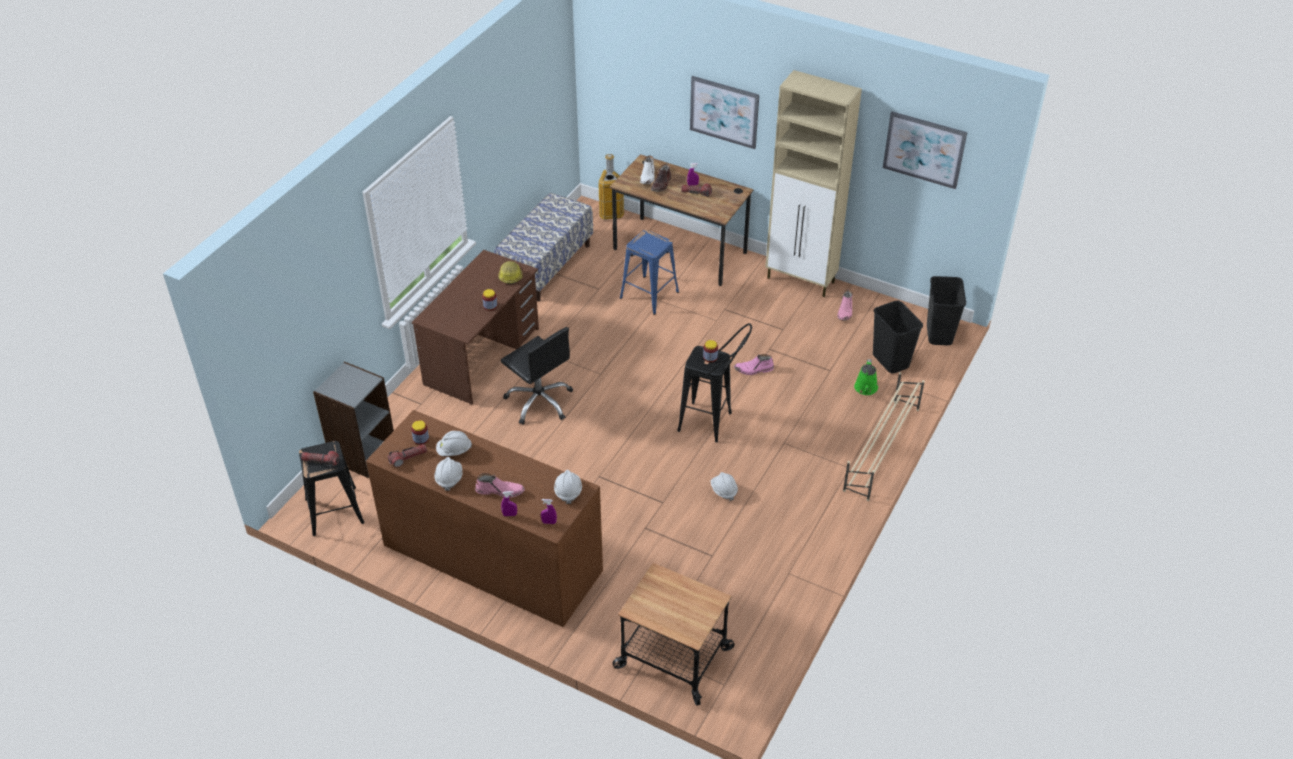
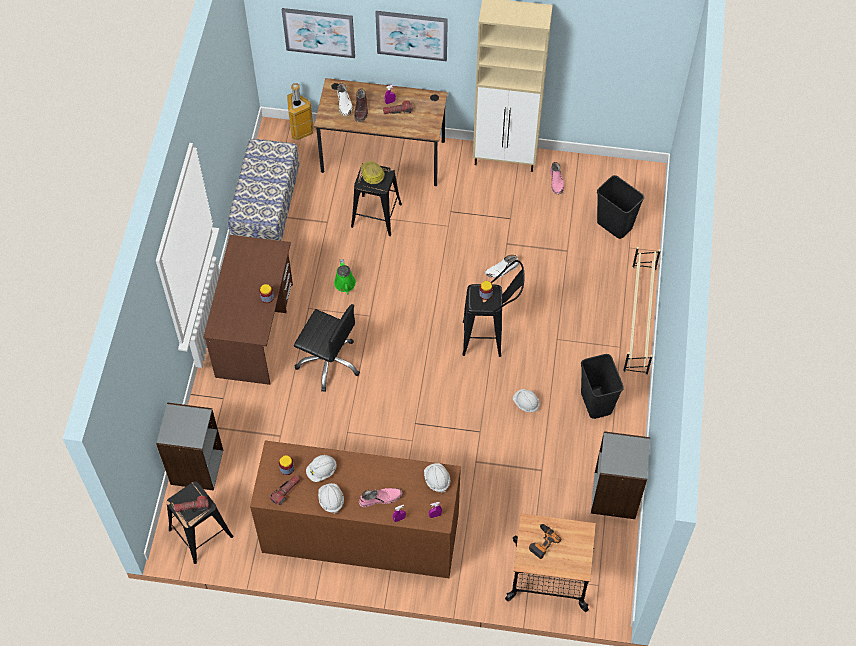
camera: 20 degrees left, 15 degrees up
(510, 276) = (269, 258): hard hat -> hard hat (372, 175)
(649, 295) = (376, 215): blue stool -> black stool
(662, 596) = (542, 542): none -> power drill
(753, 369) = (502, 270): pink boot -> white boot
(783, 603) = (615, 495): none -> grey bookcase
(866, 389) = (604, 261): green watering can -> green watering can (345, 285)
(924, 149) = (615, 42): picture -> picture (319, 32)
(939, 335) = (645, 184): black trash can -> black trash can (597, 403)

